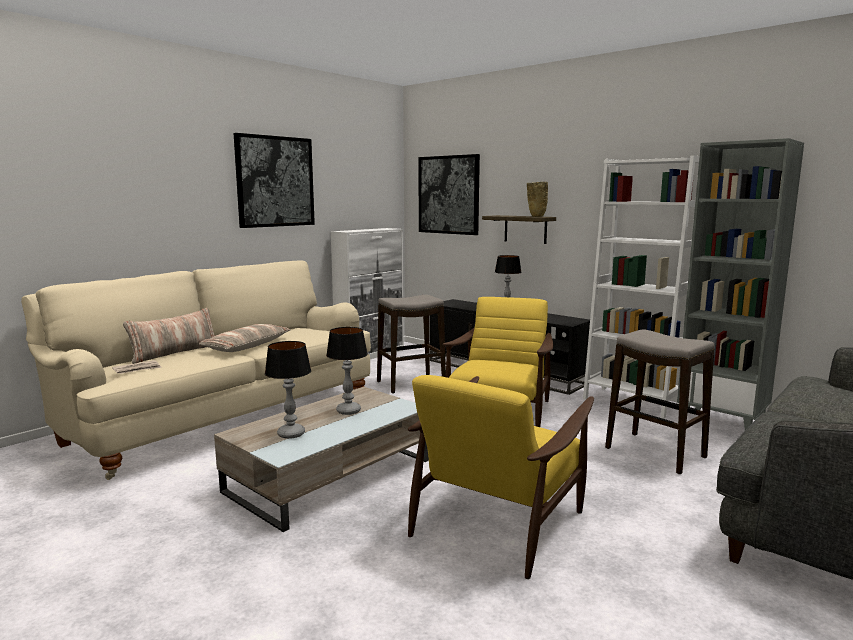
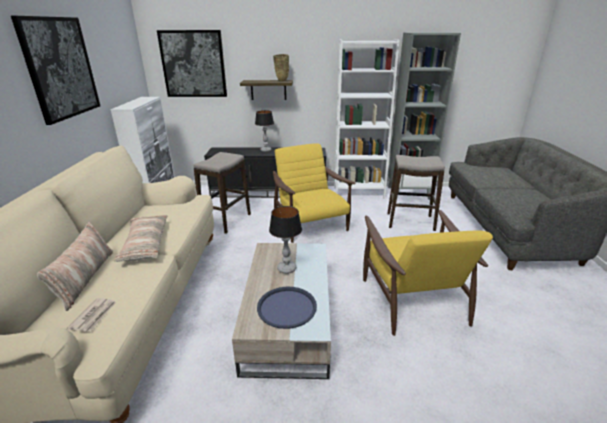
camera: 40 degrees left, 15 degrees up
(291, 434) = (286, 307): table lamp -> blue tray

